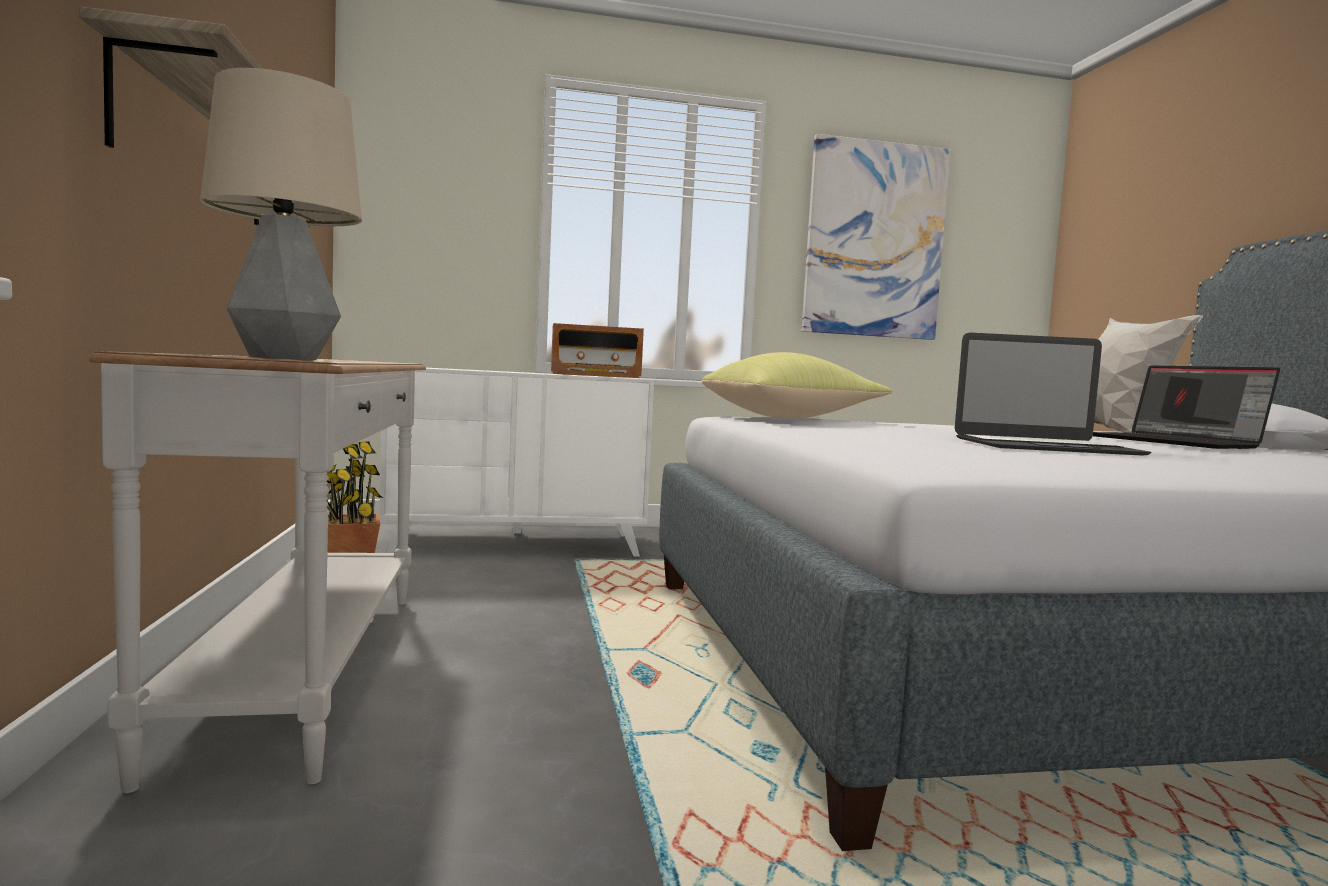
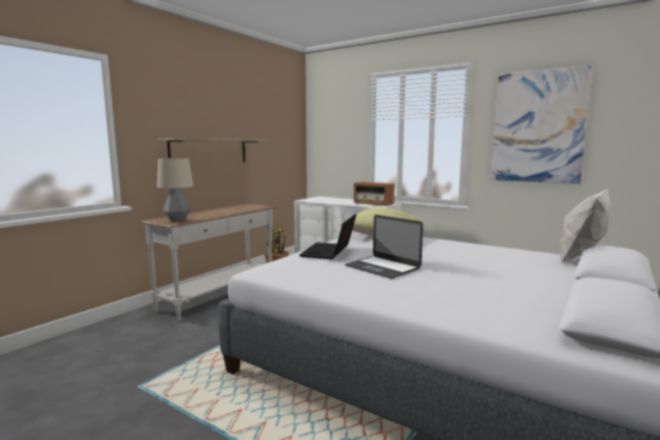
camera: 45 degrees right, 5 degrees up
(1179, 443) = (518, 274): laptop -> laptop (329, 252)

